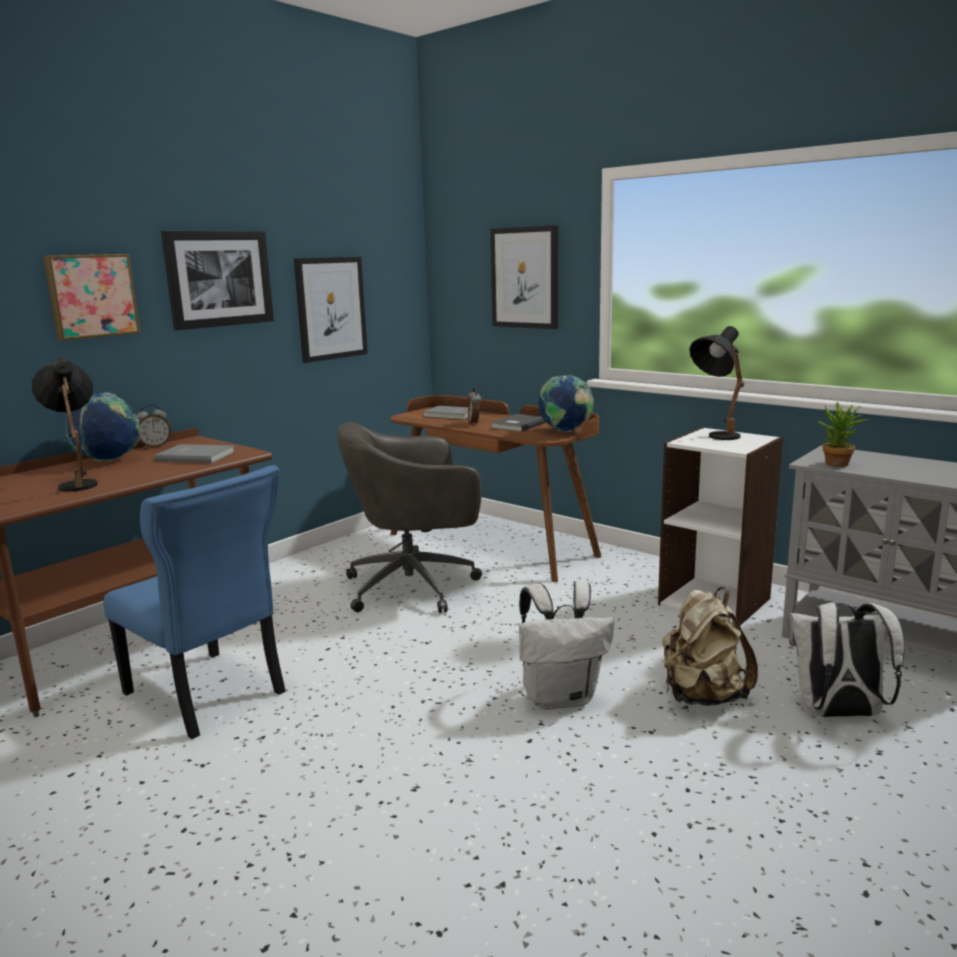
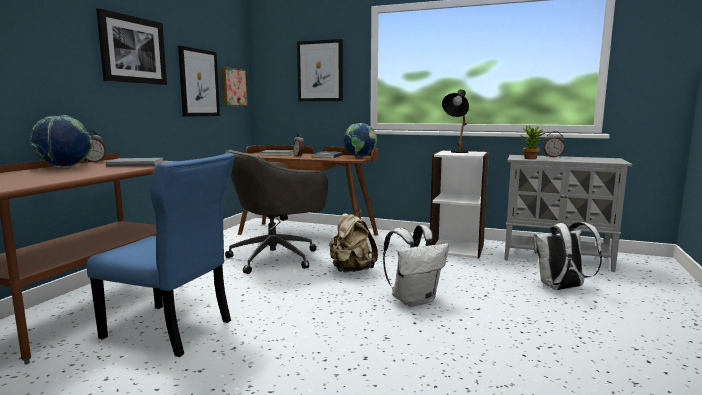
camera: 20 degrees left, 5 degrees down
(79, 483) = (56, 175): black table lamp -> none
(91, 296) = (47, 45): picture -> picture (232, 87)
(702, 696) = (490, 289): beige backpack -> beige backpack (351, 270)
(892, 460) = (553, 157): none -> alarm clock

